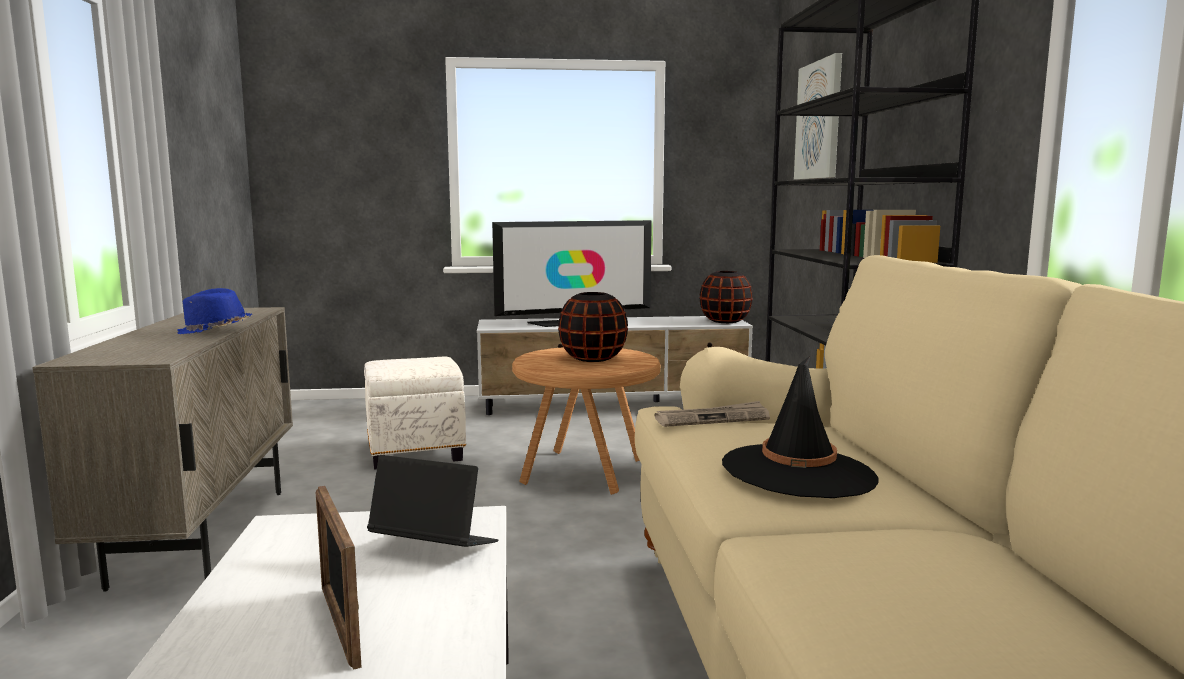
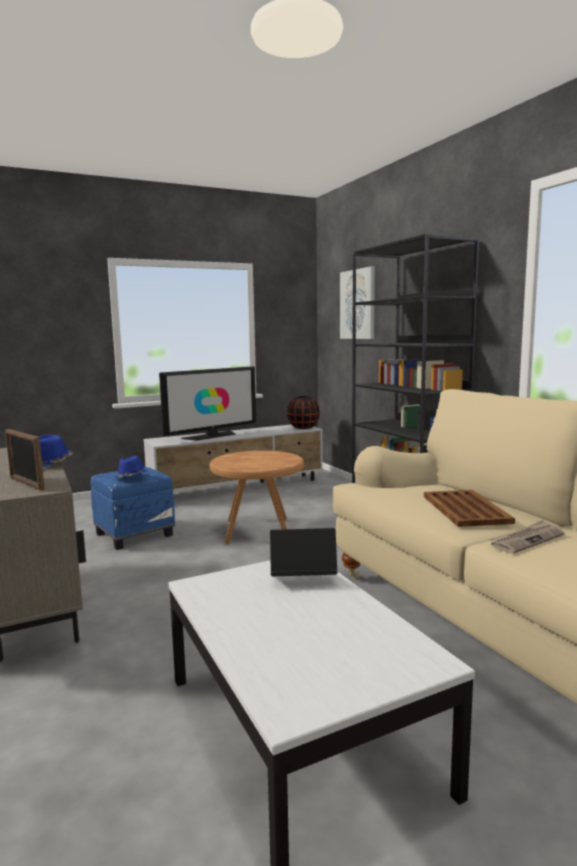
camera: 20 degrees left, 0 degrees up
(340, 625) = (308, 627): picture frame -> picture frame (26, 484)
(405, 368) = (131, 477): none -> blue hat
(416, 452) = (135, 534): white ottoman -> blue ottoman
(593, 359) = (260, 459): black vase -> none
(712, 418) = (387, 487): newspaper -> newspaper (526, 539)
(798, 472) = (465, 509): black hat -> brown tray

